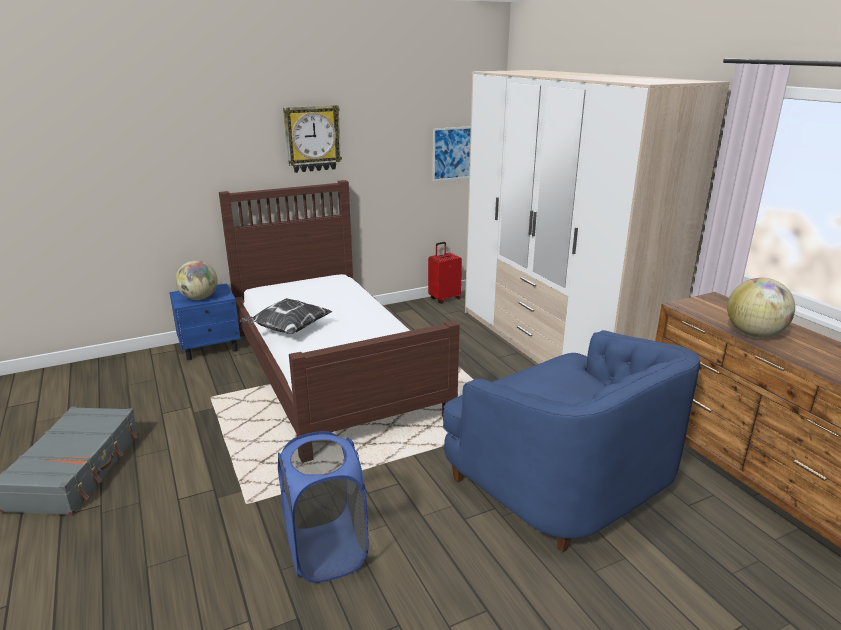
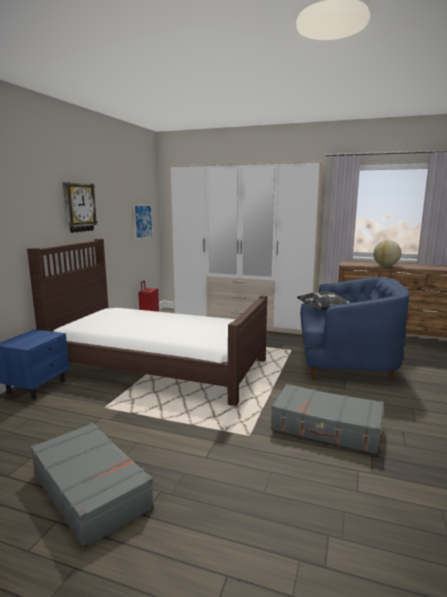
camera: 45 degrees left, 10 degrees down
(199, 298) = (34, 340): globe -> none
(287, 330) = (149, 334): pillow -> pillow (323, 311)
(326, 552) = (326, 428): blue laundry basket -> grey suitcase

